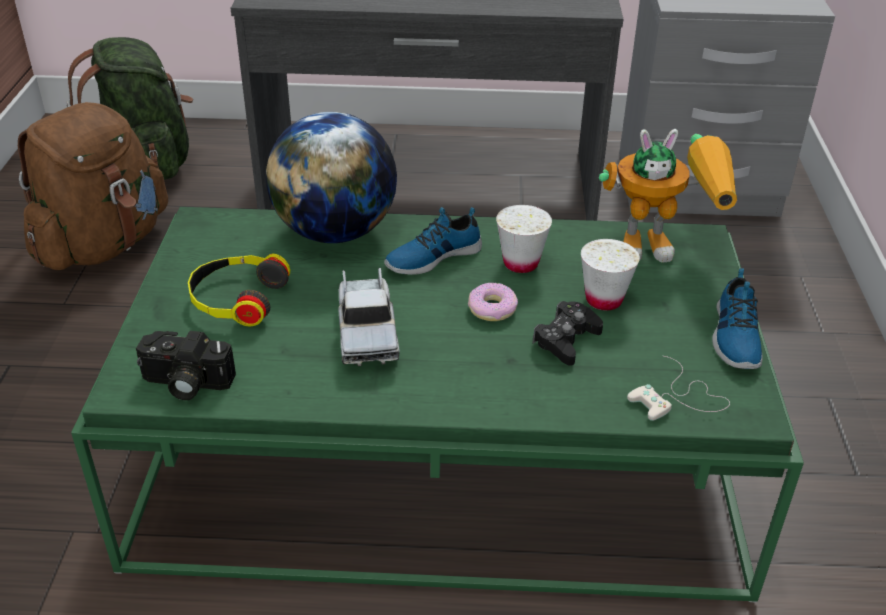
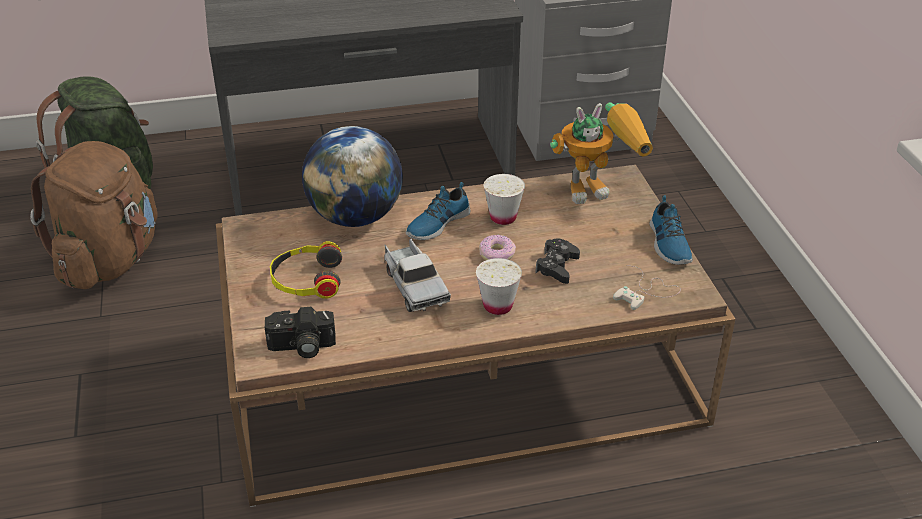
camera: 15 degrees left, 0 degrees up
(443, 456) = (462, 373): green coffee table -> brown coffee table
(603, 300) = (571, 234): white cup -> white cup (497, 306)

